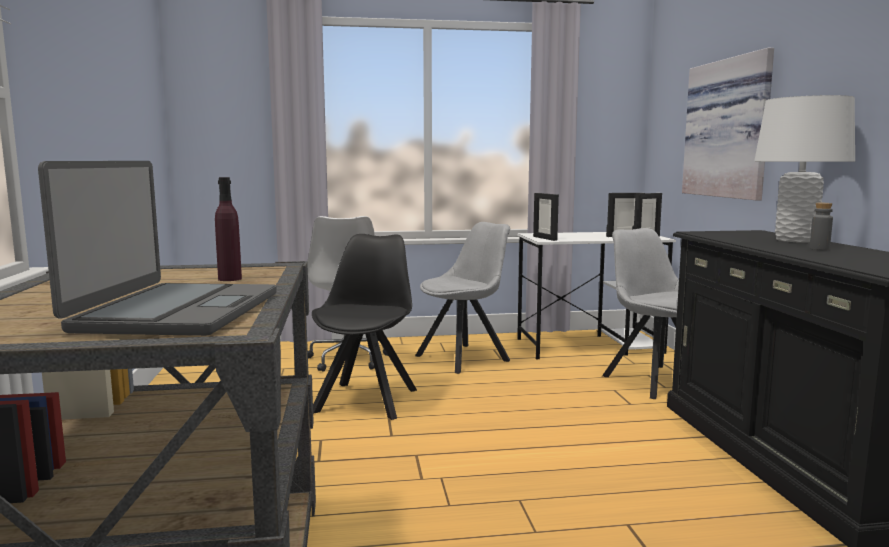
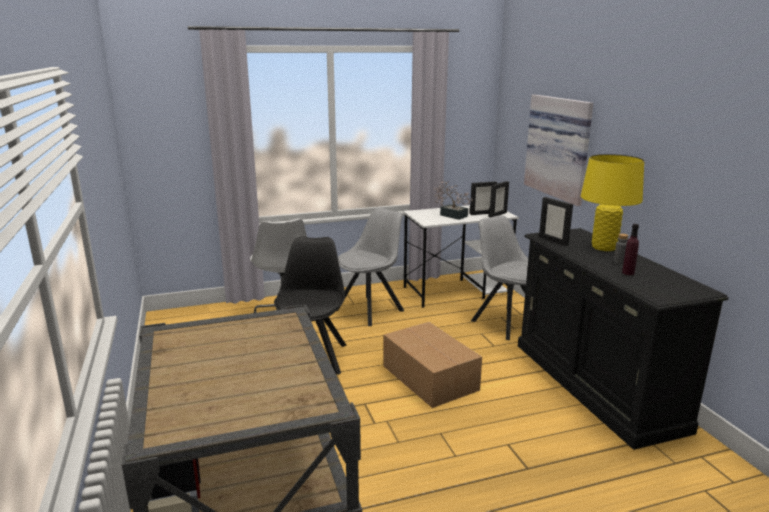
camera: 10 degrees left, 10 degrees up
(177, 311) = (279, 387): laptop -> none
(230, 279) = (273, 336): purple bottle -> purple bottle (628, 273)
(524, 433) = (430, 378): none -> cardboard box
(545, 238) = (427, 219): picture frame -> picture frame (553, 240)
(580, 236) = (451, 215): none -> potted plant
(795, 240) = (604, 247): white table lamp -> yellow table lamp

